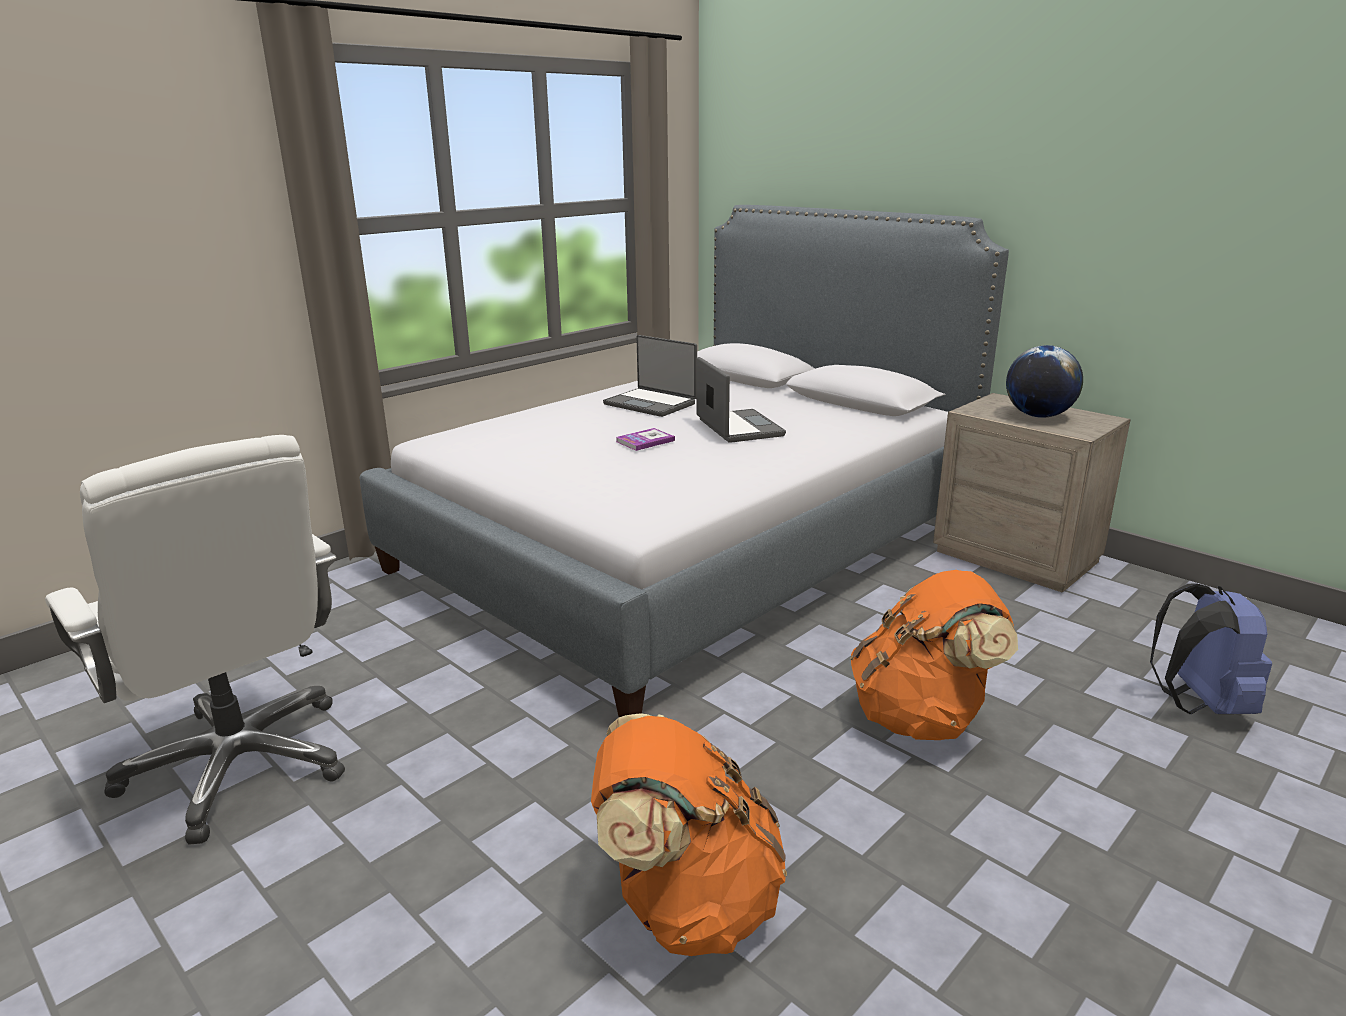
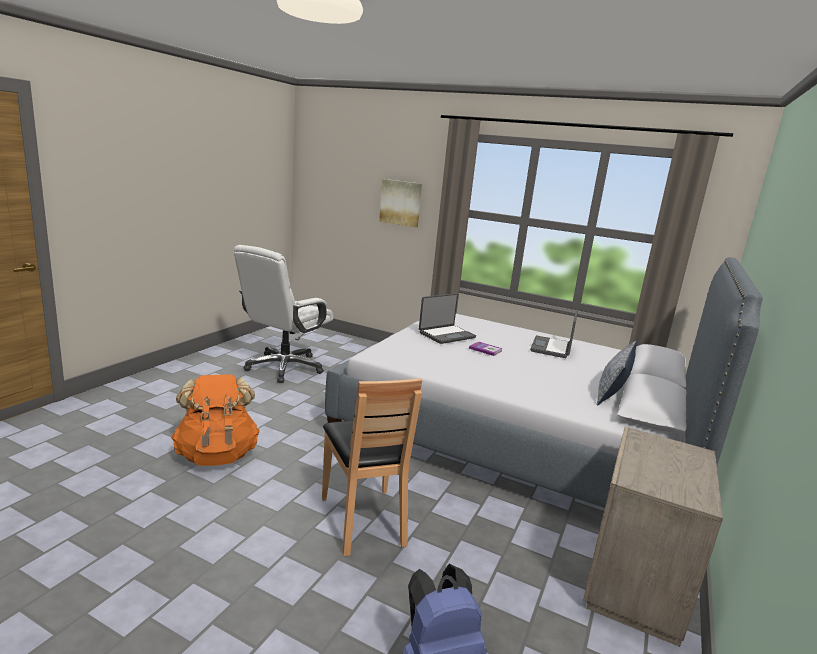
camera: 70 degrees right, 5 degrees down
(159, 239) = (401, 203): none -> picture
(737, 428) = (535, 370): laptop -> laptop (446, 335)
(806, 405) = (612, 390): none -> pillow
(922, 718) = (364, 519): orange backpack -> brown chair
(1038, 416) = (663, 465): globe -> none

